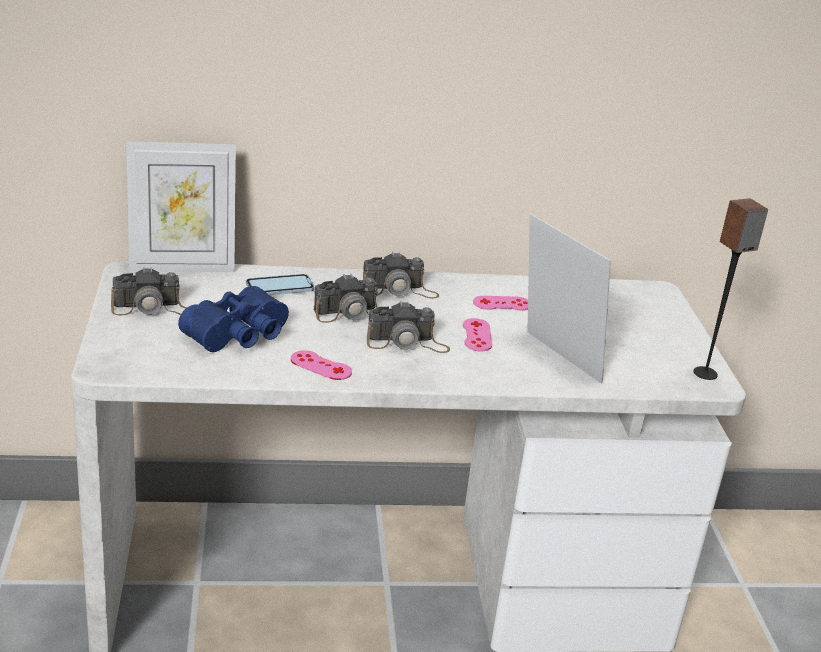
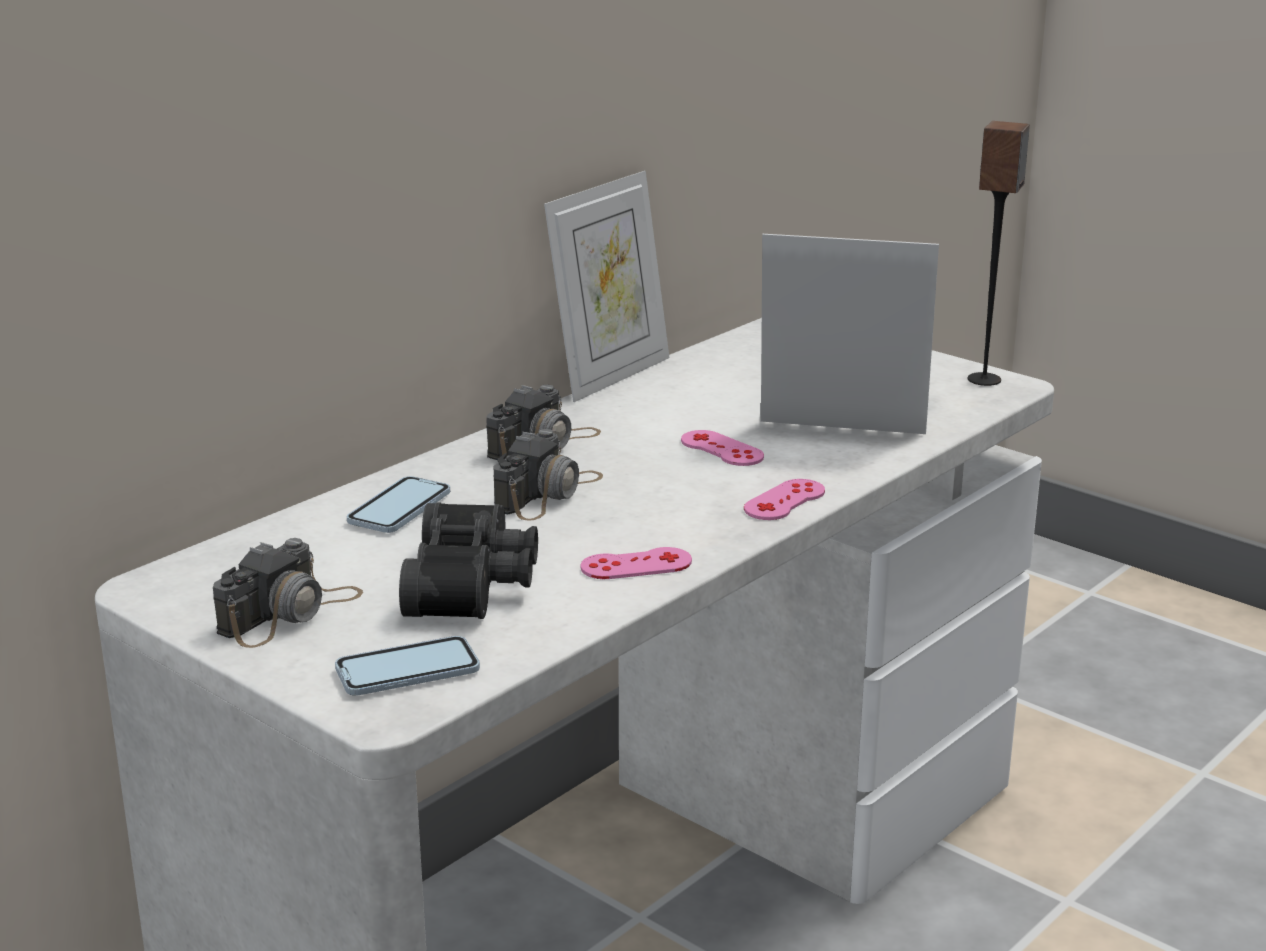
camera: 40 degrees left, 5 degrees down
(144, 356) = (407, 670): none -> phone
(182, 266) = (216, 547): picture frame -> picture frame (610, 375)
(240, 336) = (475, 584): blue binoculars -> black binoculars
(407, 343) = (671, 492): camera -> none
(502, 304) = (678, 406): pink game controller -> pink game controller (784, 500)

